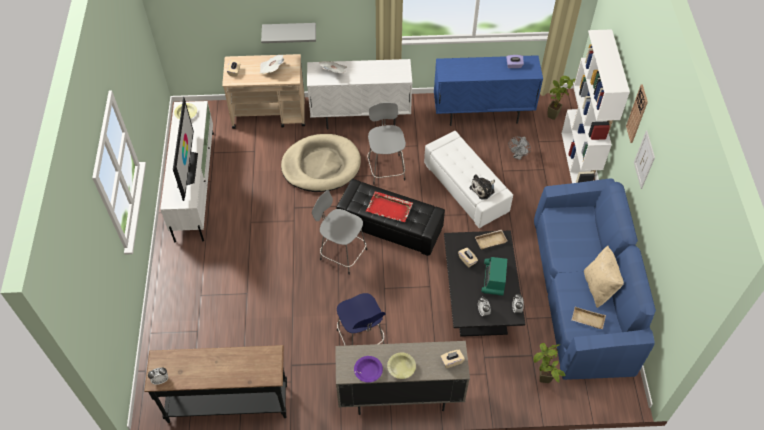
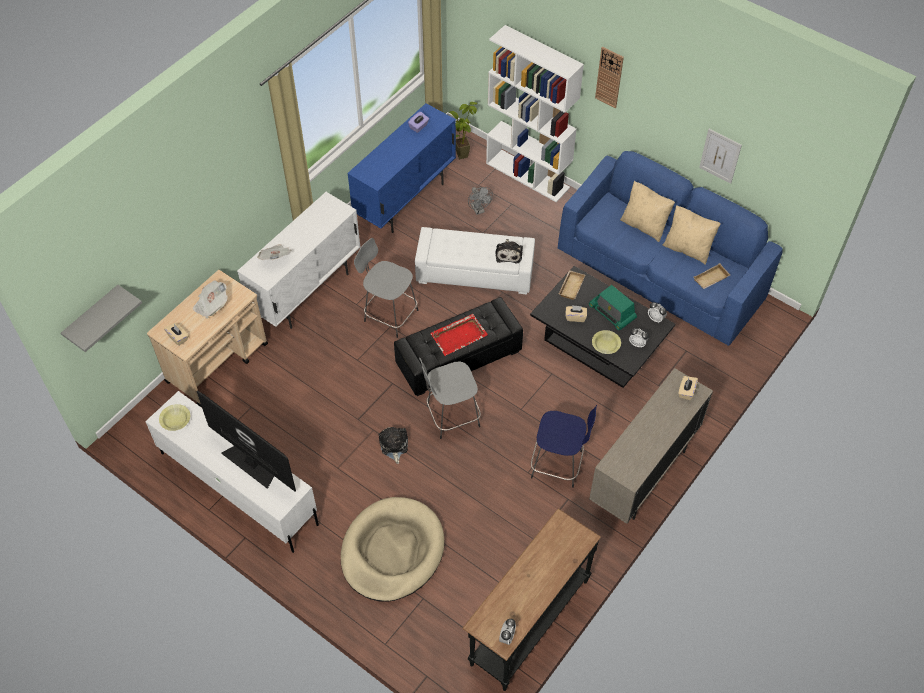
camera: 50 degrees left, 0 degrees up
(289, 31) = (201, 250): grey shelf -> grey shelf (93, 317)
(292, 239) = (393, 446): none -> plush toy
(321, 165) = (330, 363): beige dog bed -> beige dog bed (392, 551)
(368, 371) = (643, 459): purple bowl -> none
(401, 367) = (661, 432): yellow bowl -> yellow bowl (605, 345)
(542, 383) = (718, 362): potted plant -> none
(590, 247) = (644, 225): none -> beige pillow
(644, 160) = (651, 109): picture -> picture (720, 156)

